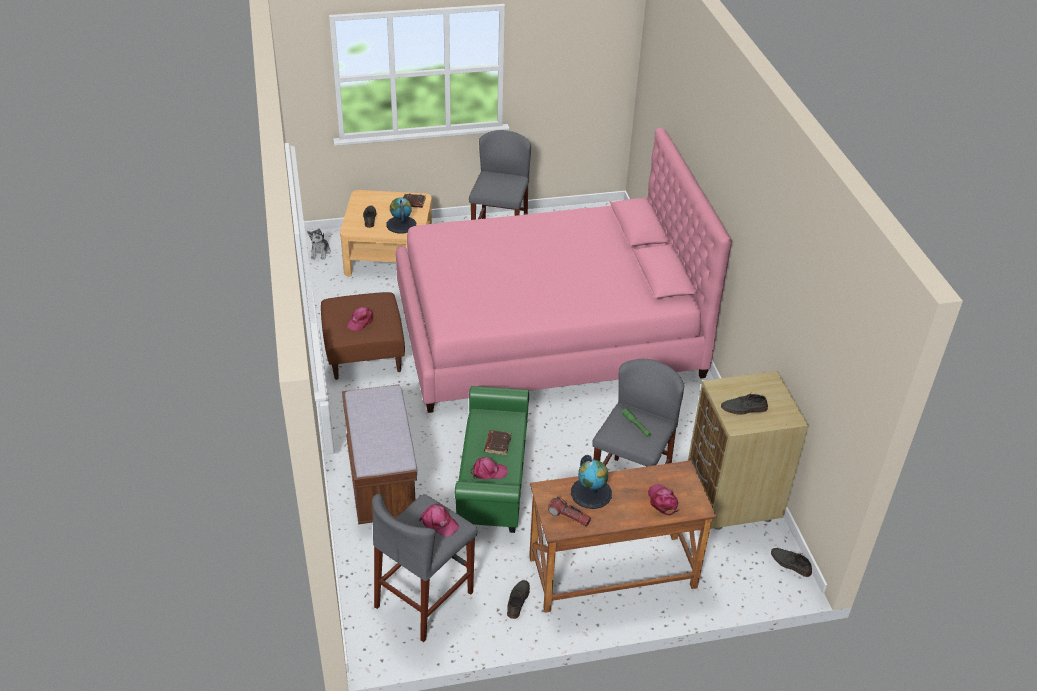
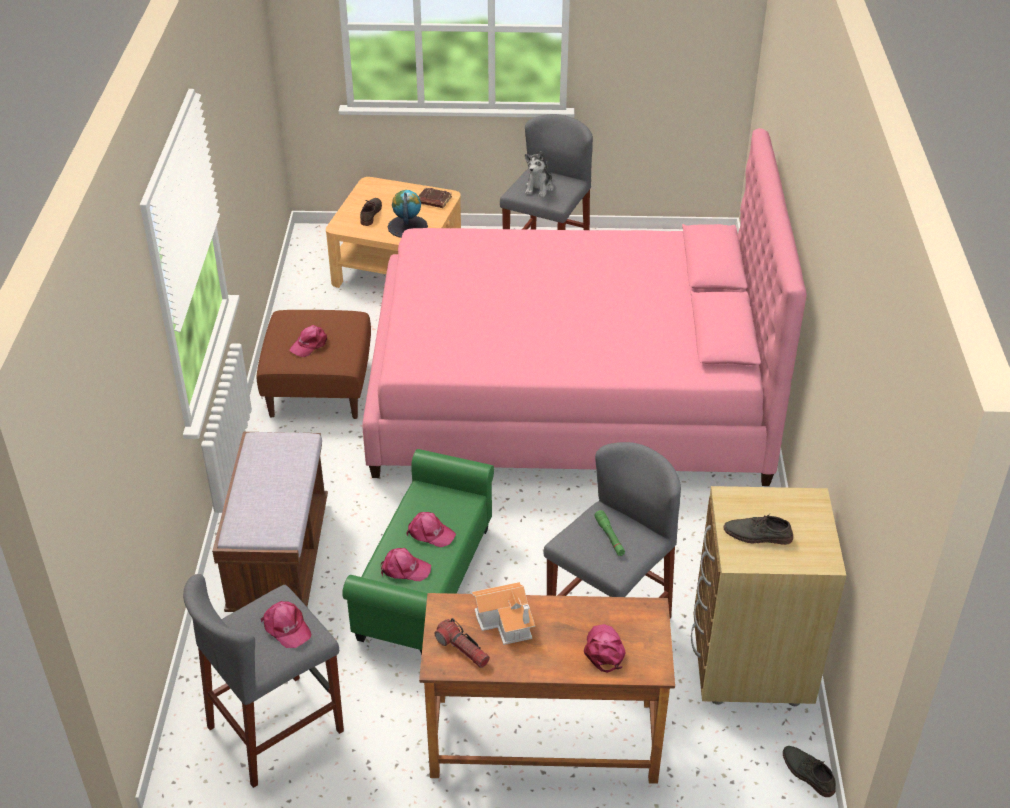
camera: 15 degrees right, 0 degrees up
(320, 252) = (312, 253): plush toy -> plush toy (539, 188)
(497, 444) = (430, 533): brown book -> pink cap
(517, 600) = (399, 753): grey shoe -> none
(591, 493) = (507, 621): globe -> toy house

